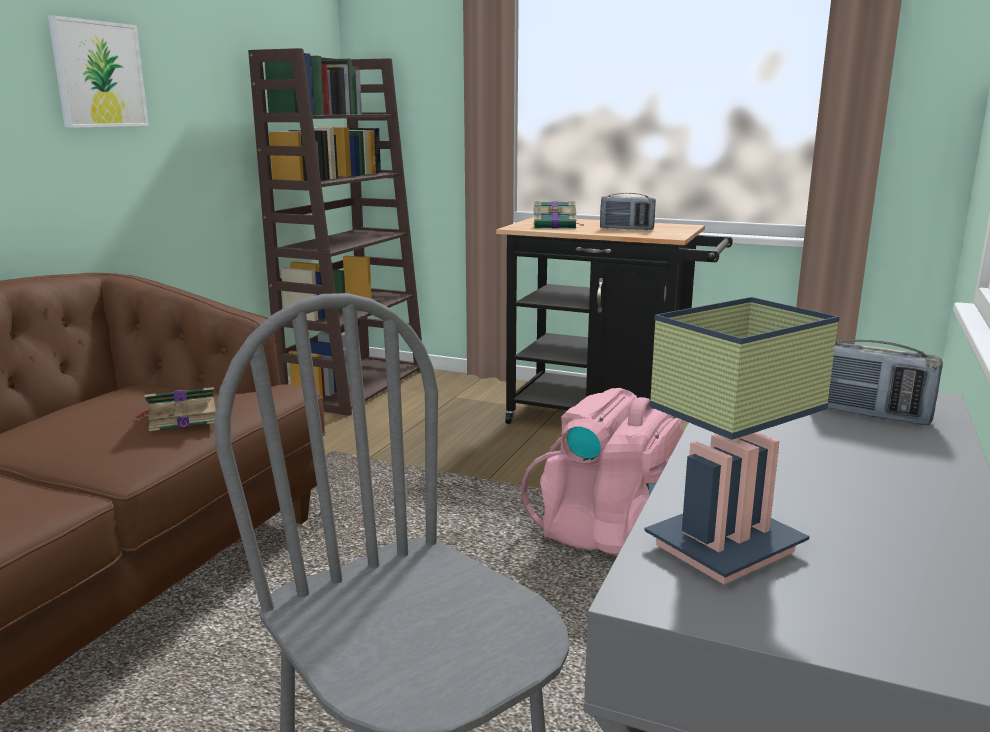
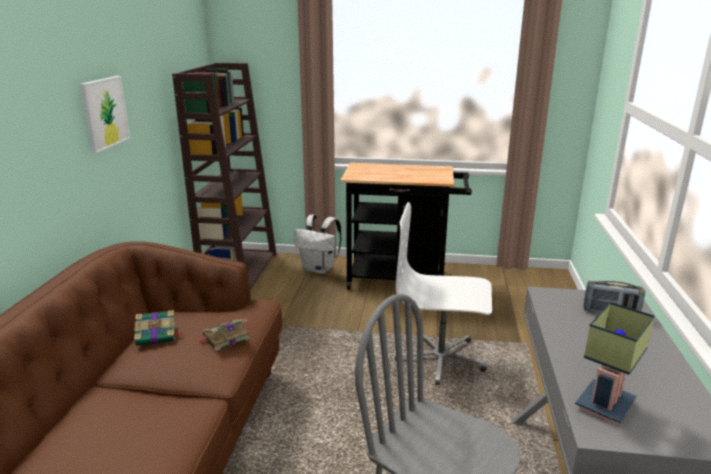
camera: 15 degrees left, 5 degrees up
(479, 393) = (319, 269): none -> white backpack
(555, 226) = (372, 173): book -> book (157, 336)
(611, 536) = (441, 358): pink backpack -> white office chair
(626, 229) = (414, 174): radio -> none

